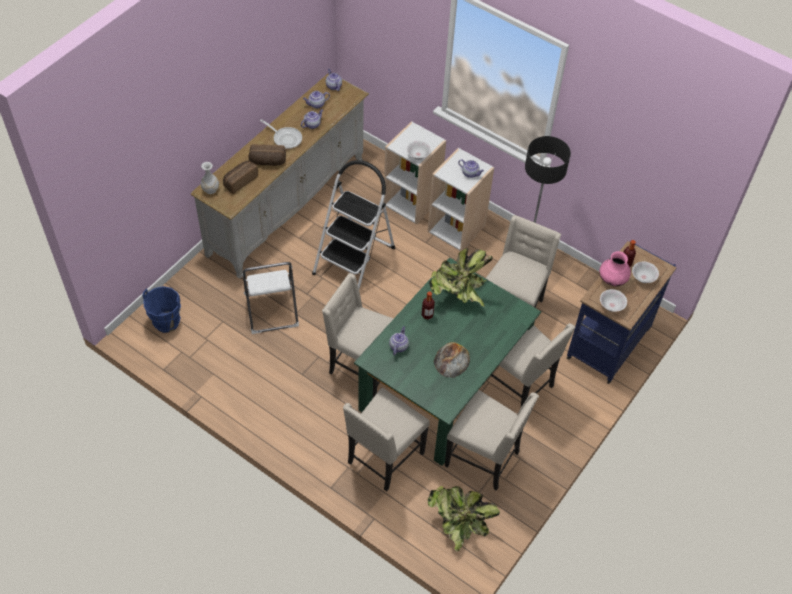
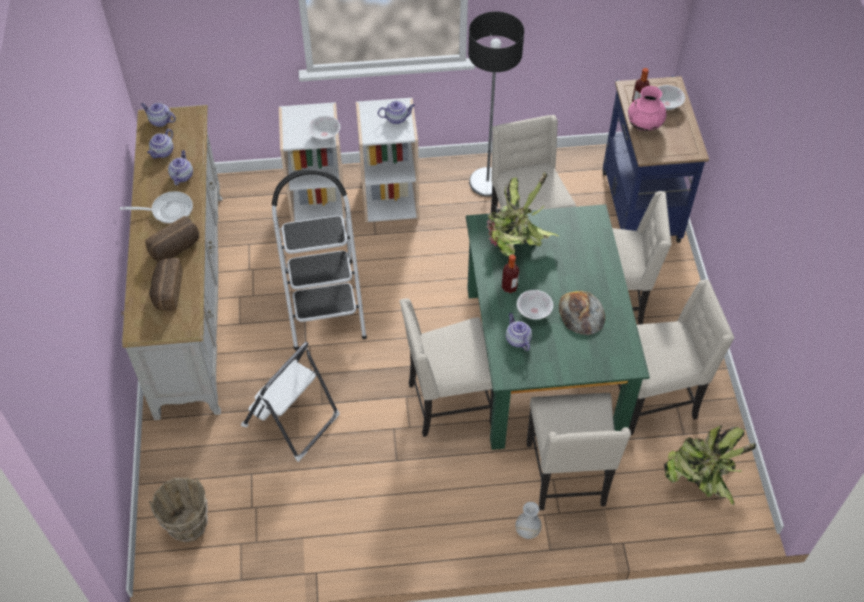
camera: 40 degrees left, 0 degrees up
(166, 323) = (189, 526): blue bucket -> brown bucket
(210, 190) = (143, 325): white vase -> white vase (527, 531)
(611, 306) = (670, 150): white bowl -> white bowl (534, 312)

